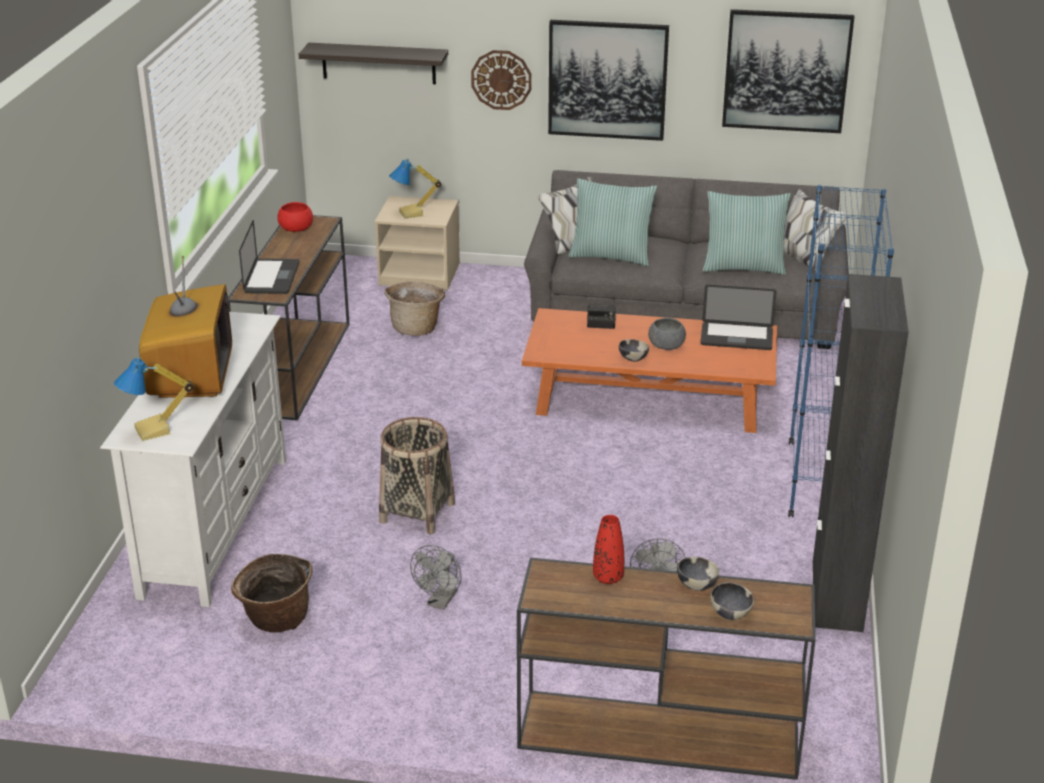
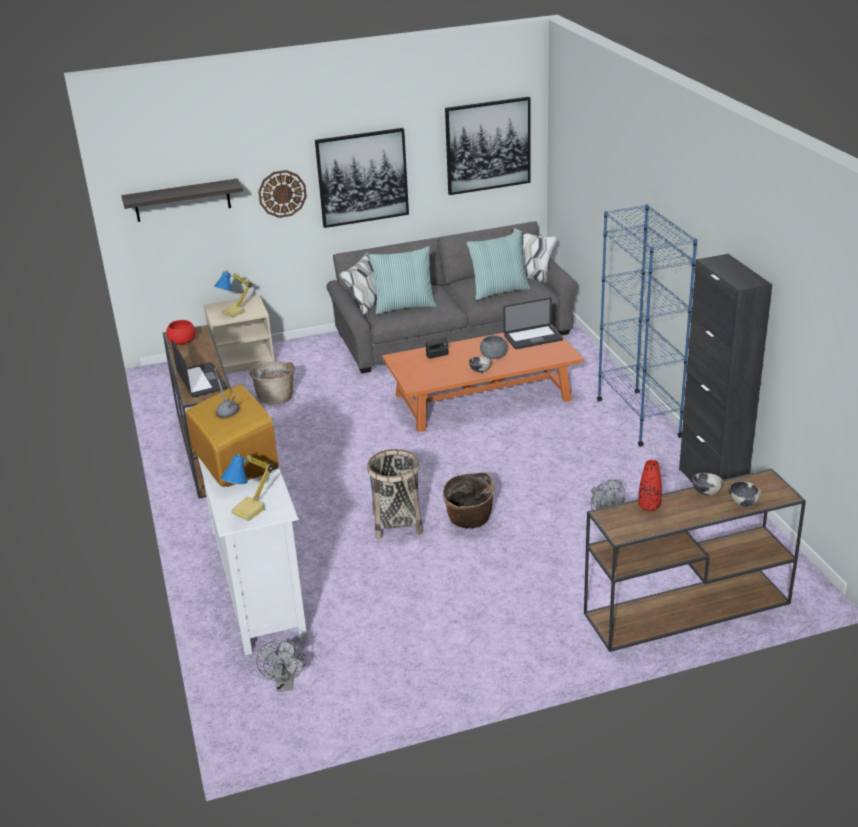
camera: 25 degrees left, 0 degrees up
(276, 620) = (366, 631): basket -> basket (469, 521)
(440, 602) = (470, 577): grey fan -> grey fan (285, 684)

